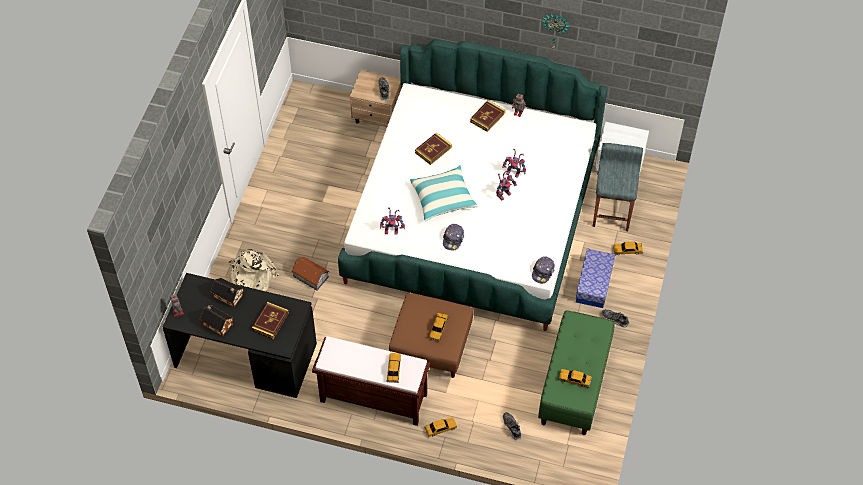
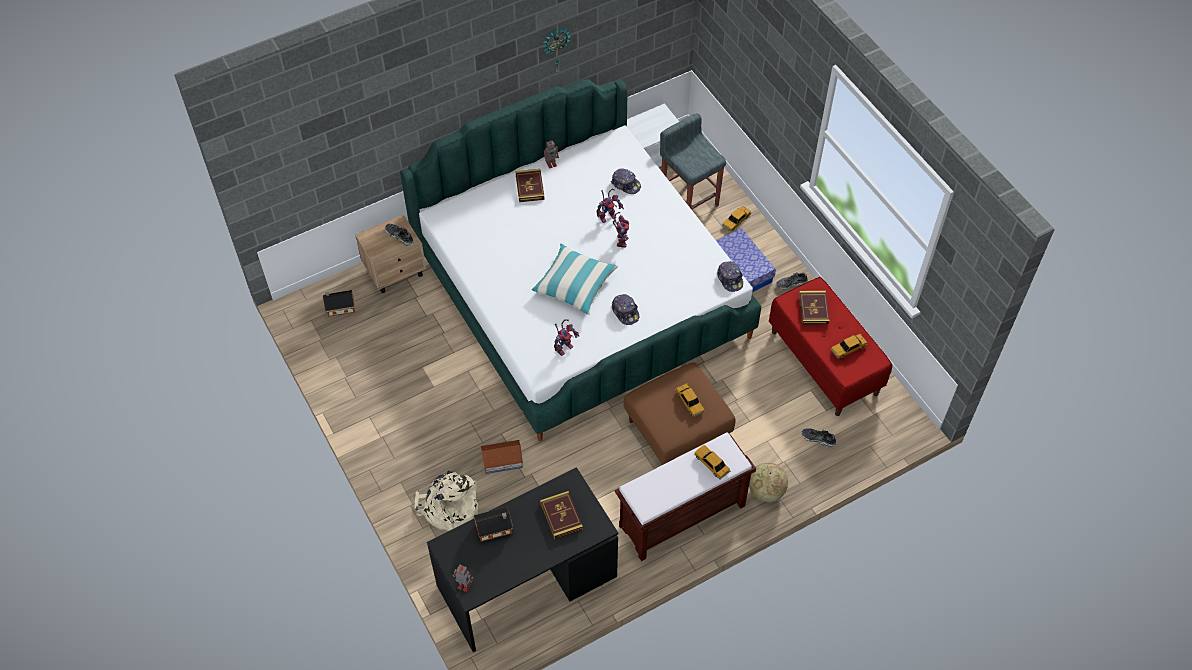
camera: 45 degrees left, 0 degrees up
(216, 323) = (514, 562): toy house -> toy house (339, 307)
(433, 150) = (516, 250): book -> book (813, 309)
(440, 428) = (765, 491): toy car -> globe
(549, 161) = (626, 184): none -> cap
(574, 386) = (824, 362): green bench -> red bench

